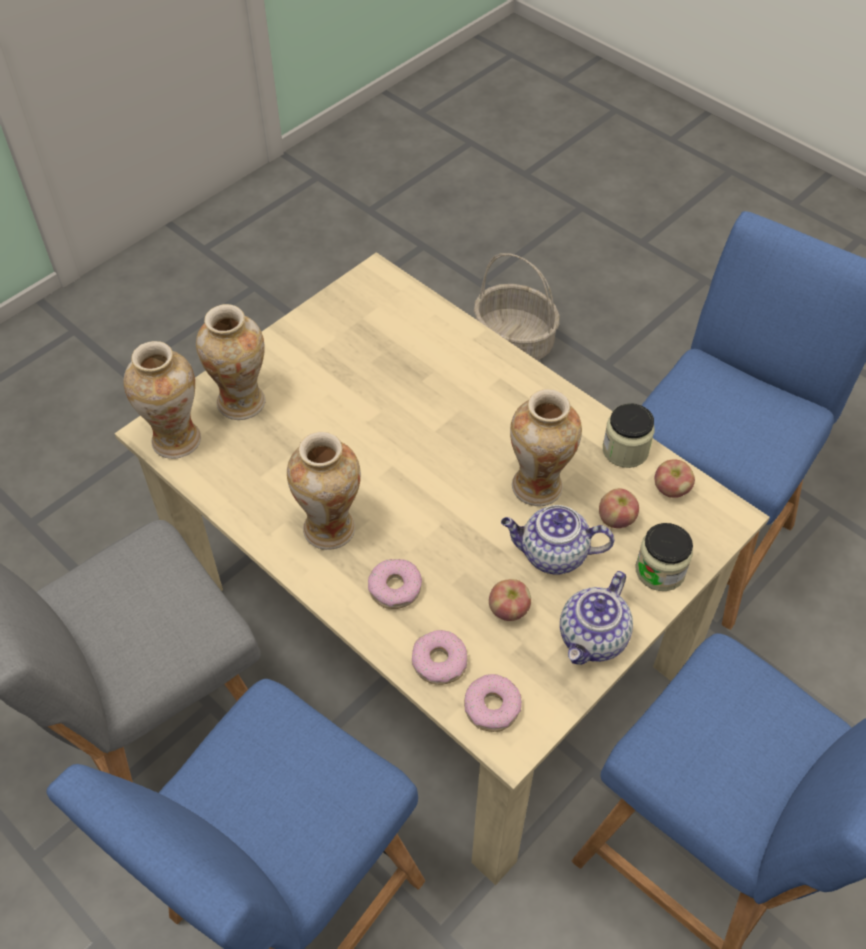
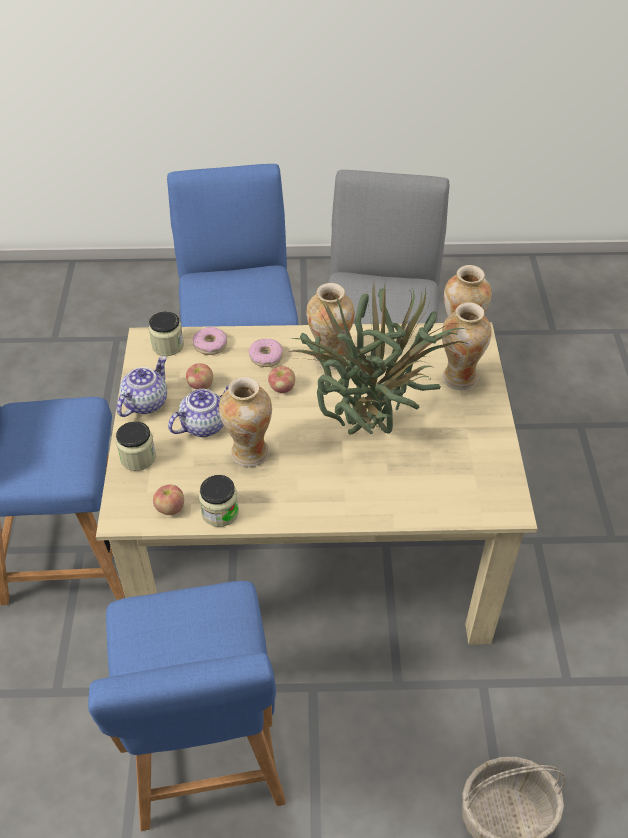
camera: 135 degrees right, 5 degrees down
(392, 419) = (372, 428): none -> potted plant
(491, 707) = (168, 345): donut -> jar
(593, 638) = (145, 402): teapot -> teapot turned 45 degrees clockwise
(616, 519) = (187, 467): apple -> apple (282, 388)

